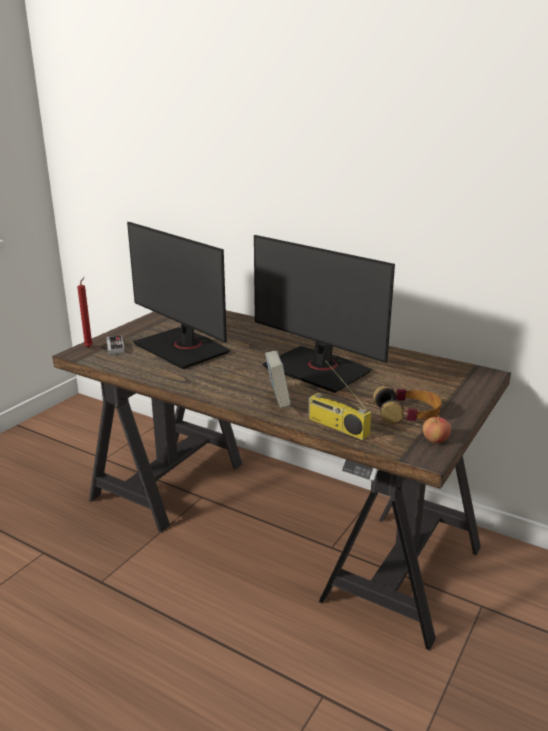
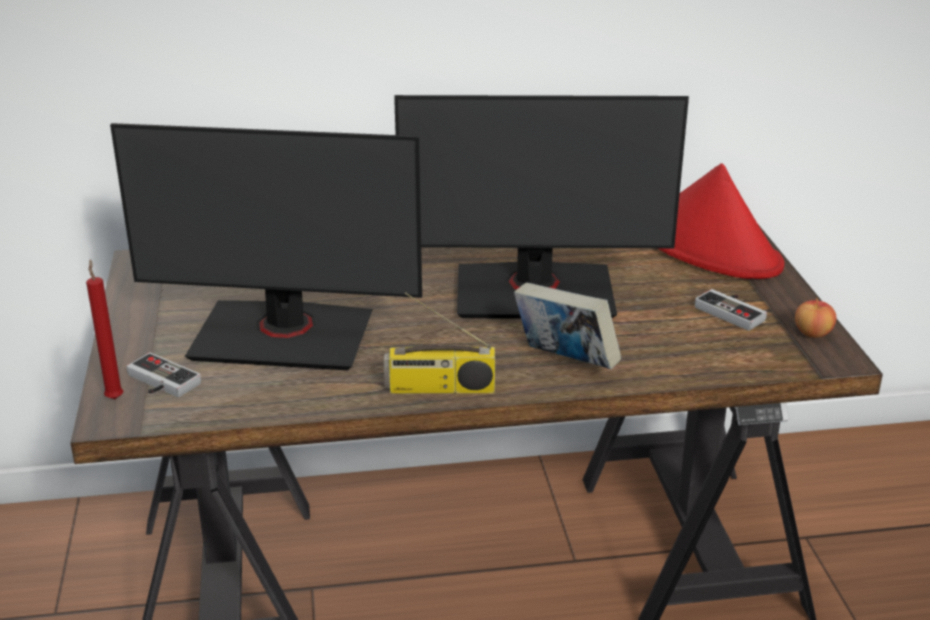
camera: 40 degrees left, 5 degrees up
(336, 427) = (691, 366): radio -> radio (439, 388)
(407, 413) = (733, 311): headphones -> game controller
(450, 382) = (709, 248): none -> red hat

